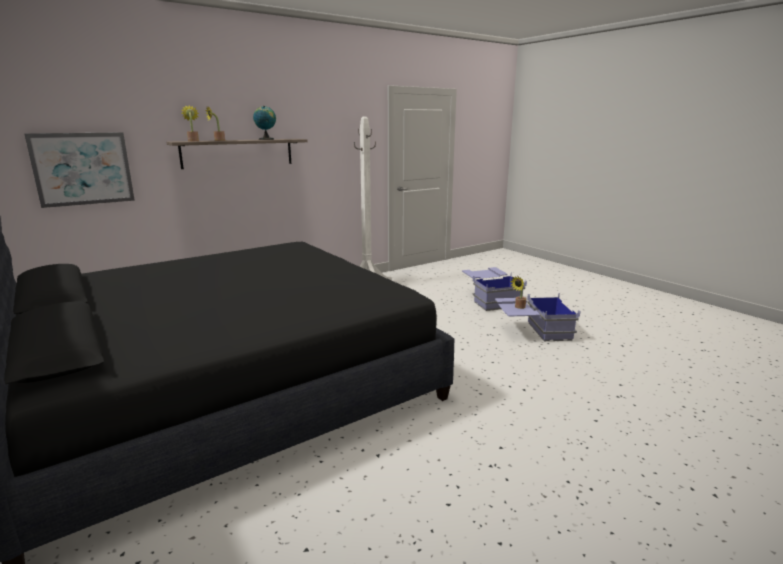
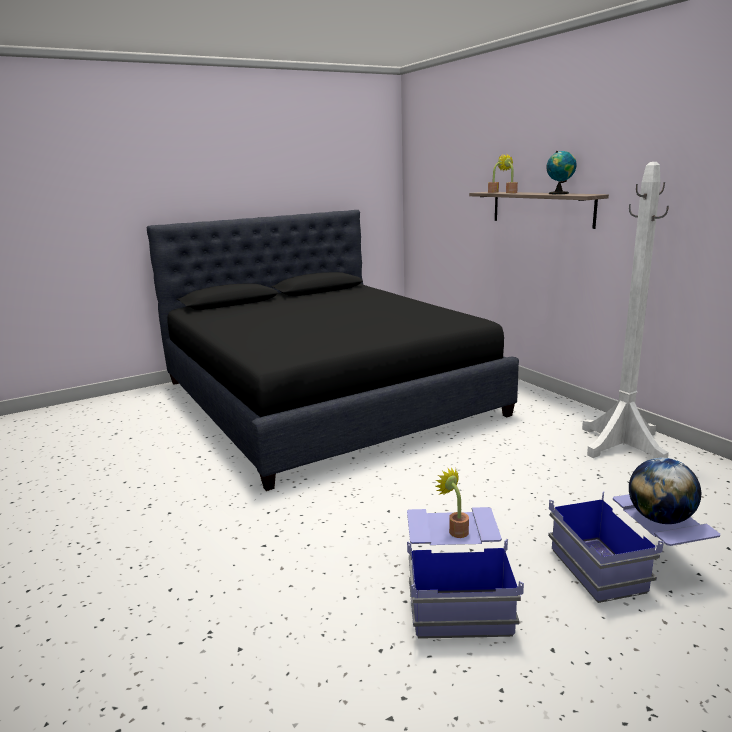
camera: 95 degrees right, 0 degrees up
(83, 169) = (442, 212): picture -> none
(485, 274) = (660, 518): none -> globe

